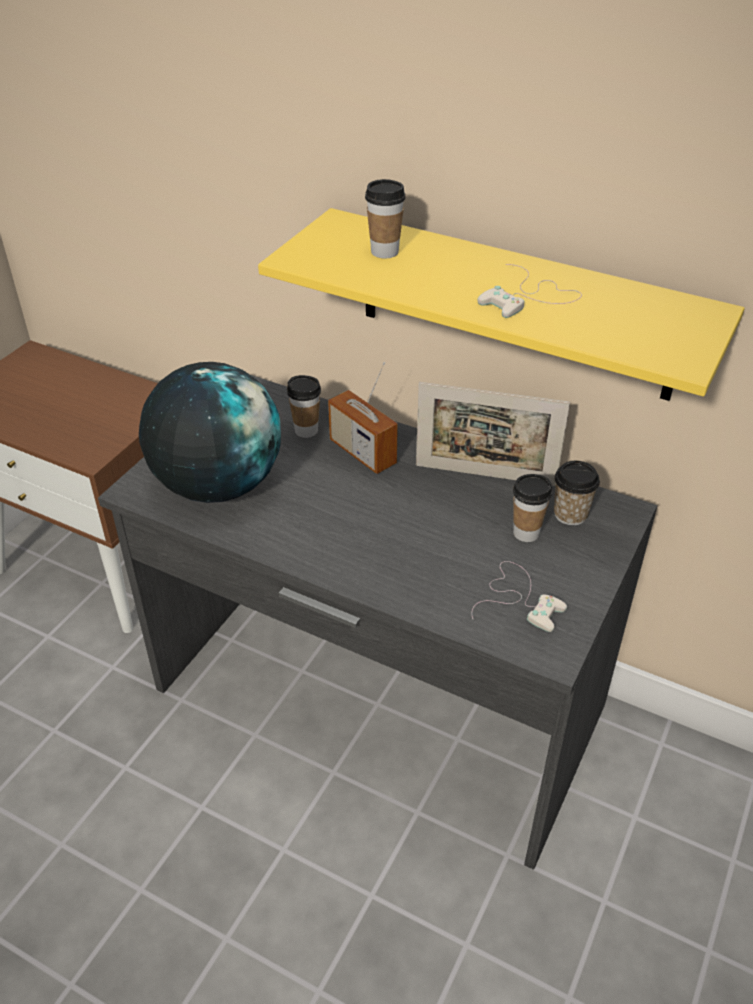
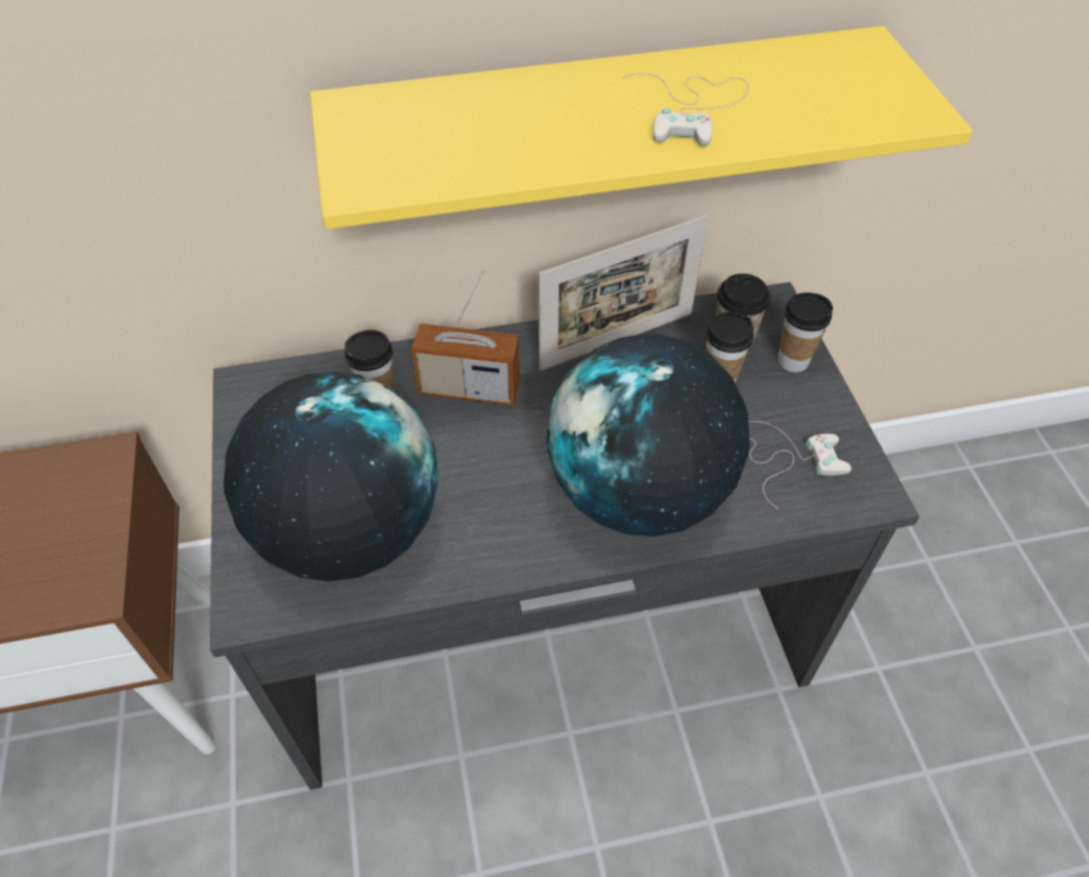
camera: 40 degrees left, 10 degrees up
(384, 252) = (461, 123): cup -> cup (793, 361)
(397, 561) = (639, 493): none -> globe

